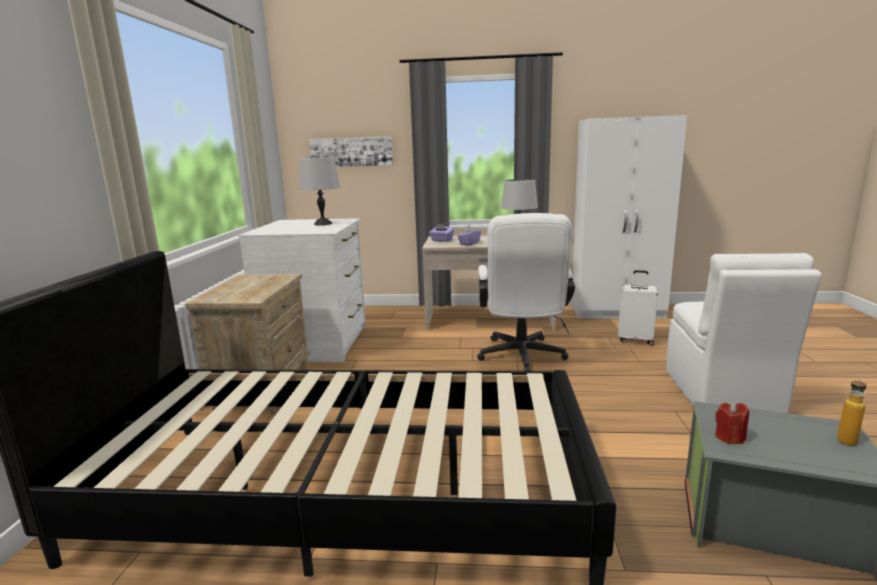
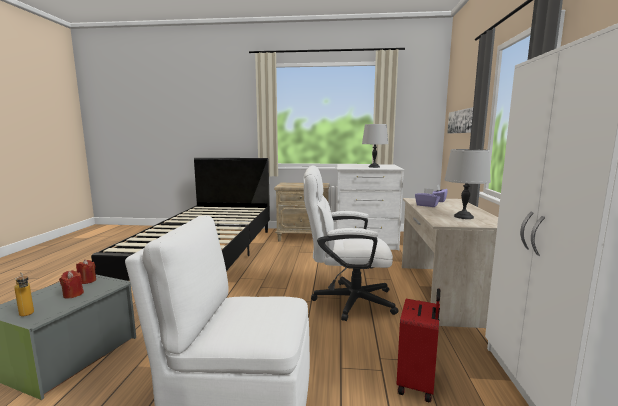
camera: 90 degrees right, 5 degrees down
(636, 339) = (417, 383): white suitcase -> red suitcase
(772, 430) = (73, 294): none -> red candle

